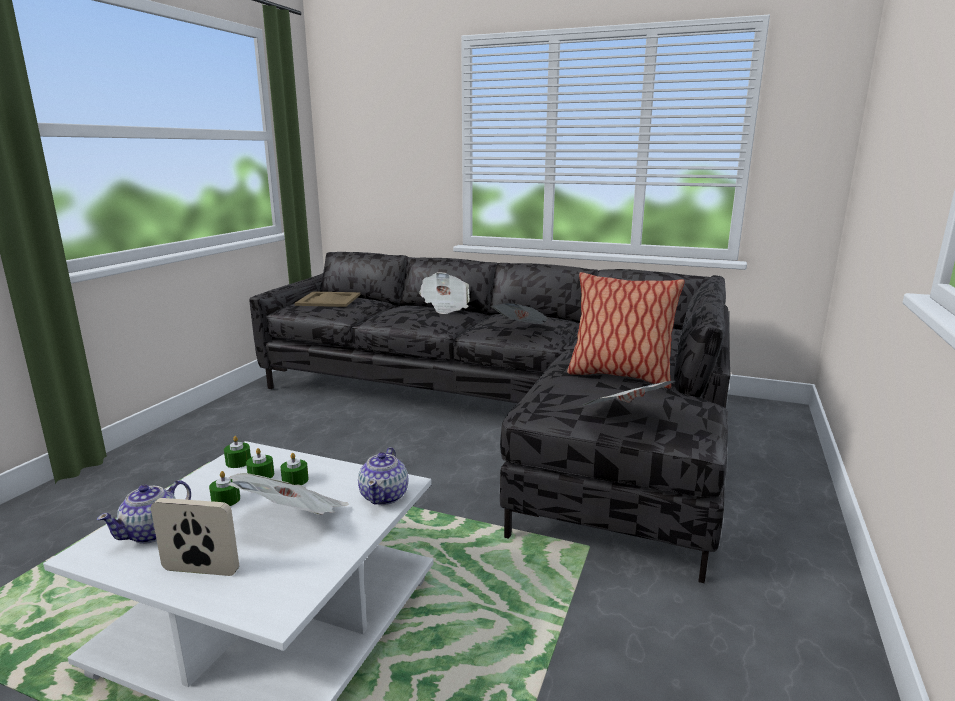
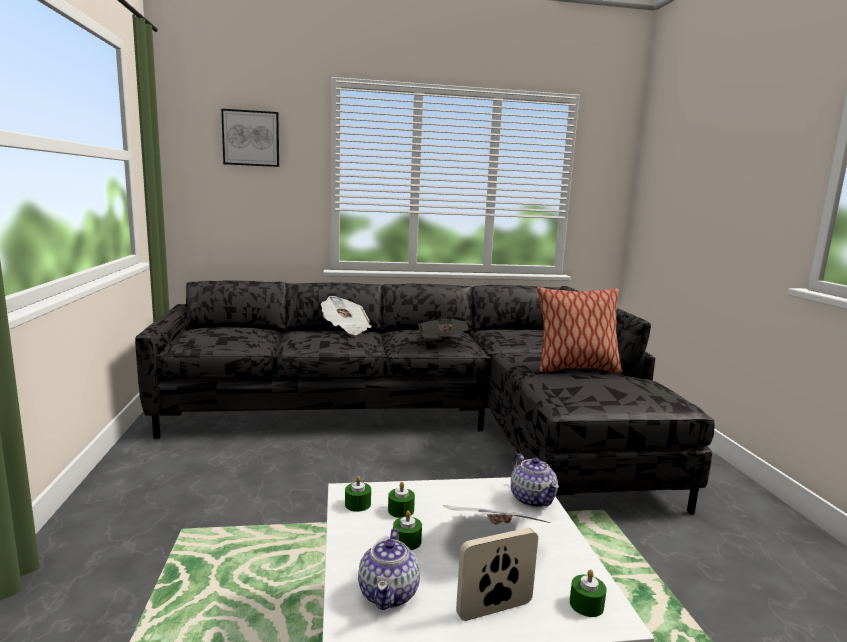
camera: 30 degrees left, 5 degrees down
(295, 480) = (439, 506): green candle -> green candle (586, 604)
(328, 300) = (218, 332): beige tray -> none
(389, 110) = (251, 138): none -> picture
(623, 417) = (632, 397): newspaper -> none

